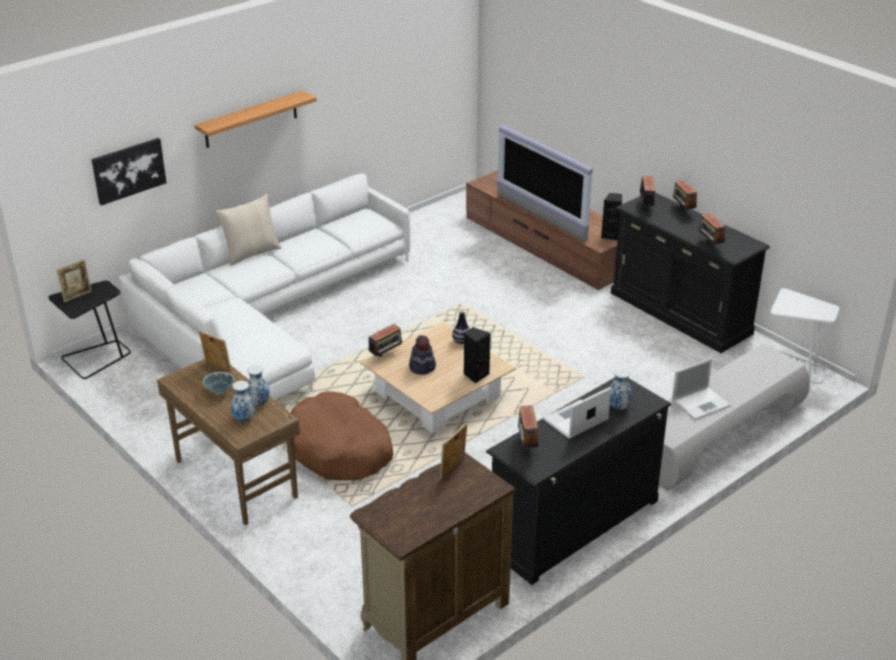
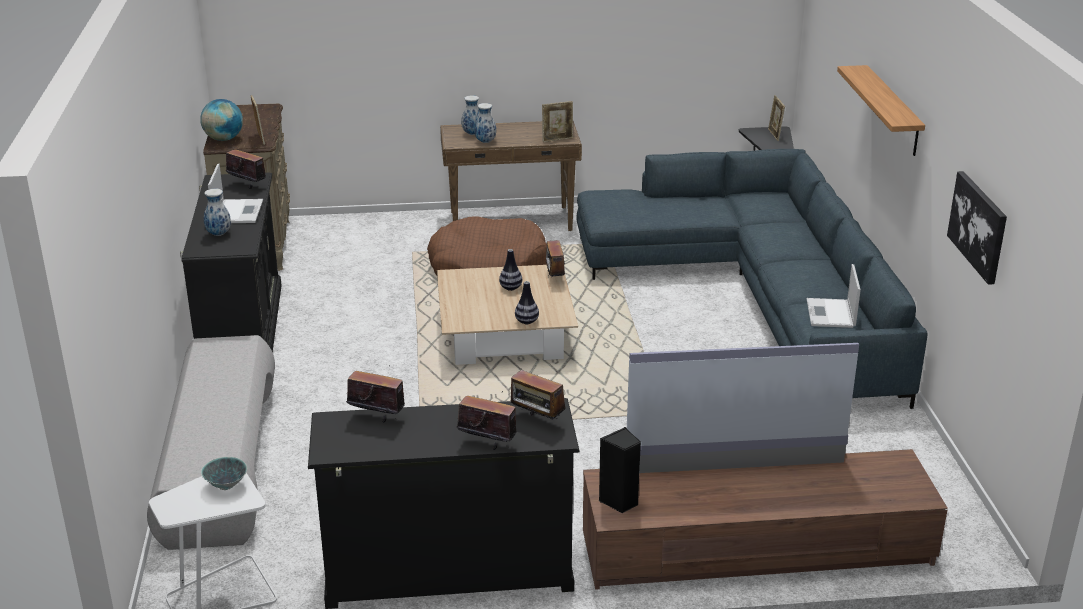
camera: 125 degrees right, 5 degrees down
(128, 170) = (835, 64): picture -> picture (978, 226)
(219, 391) = (522, 134): bowl -> bowl (226, 485)
(251, 253) = (821, 246): beige pillow -> none
(266, 318) = (755, 293): white sofa -> blue sofa
(422, 367) = (510, 288): hat -> vase
(475, 375) = (460, 308): black speaker -> none
(478, 491) = (224, 139): none -> globe
(701, 403) = (218, 385): laptop -> laptop (831, 314)

